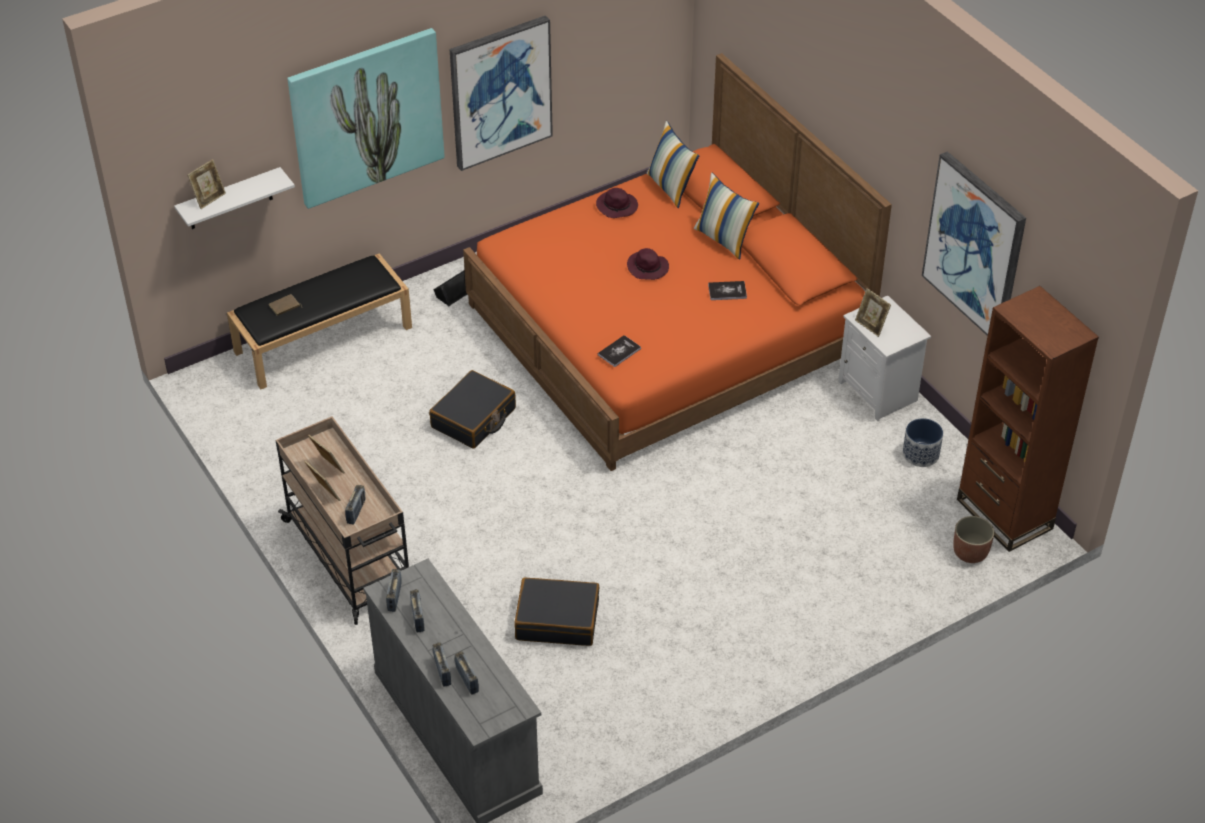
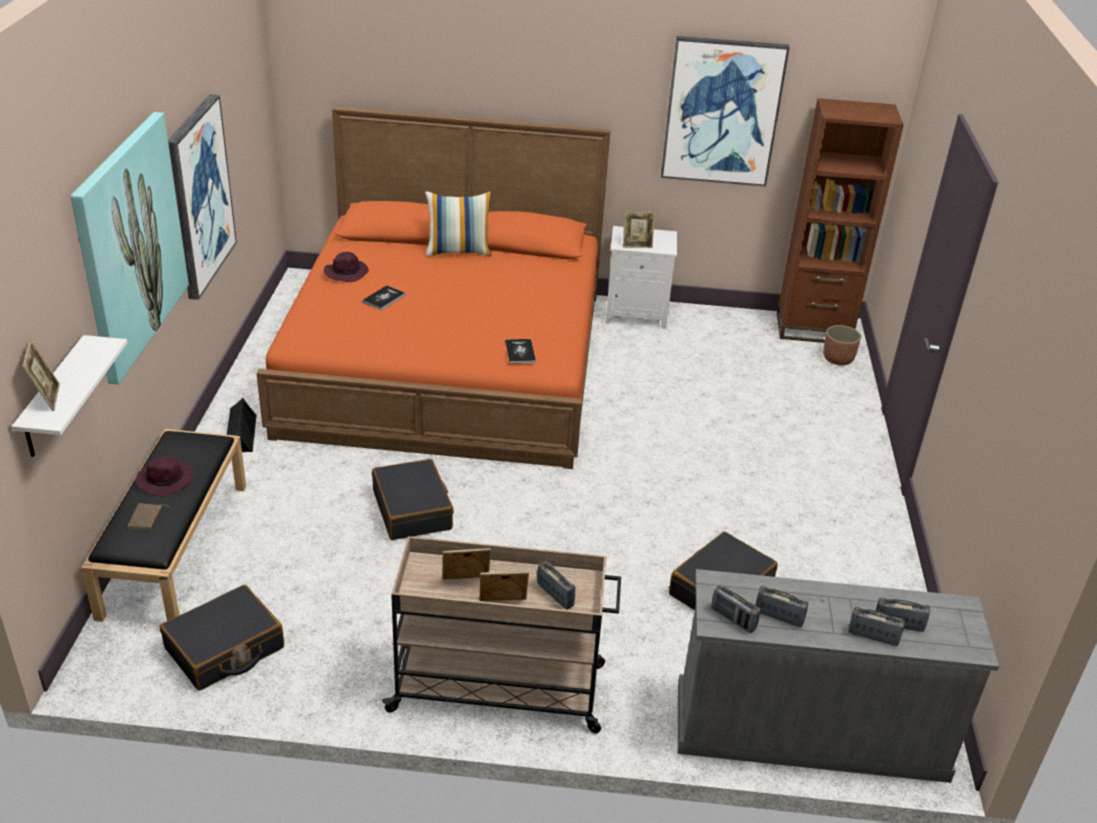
camera: 55 degrees left, 10 degrees down
(265, 419) = (225, 649): none -> black suitcase
(648, 268) = (441, 294): purple hat -> purple hat (166, 481)
(671, 187) = (364, 243): pillow -> none
(727, 291) = (519, 276): book -> book (384, 298)
(920, 454) = (719, 330): planter -> none

